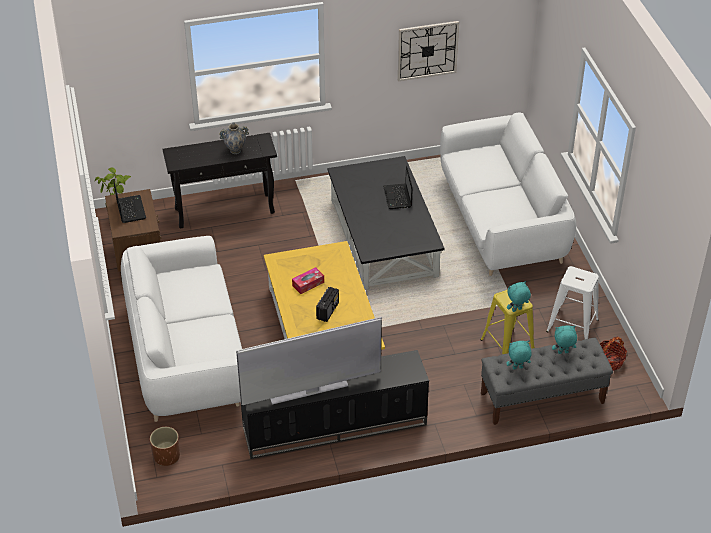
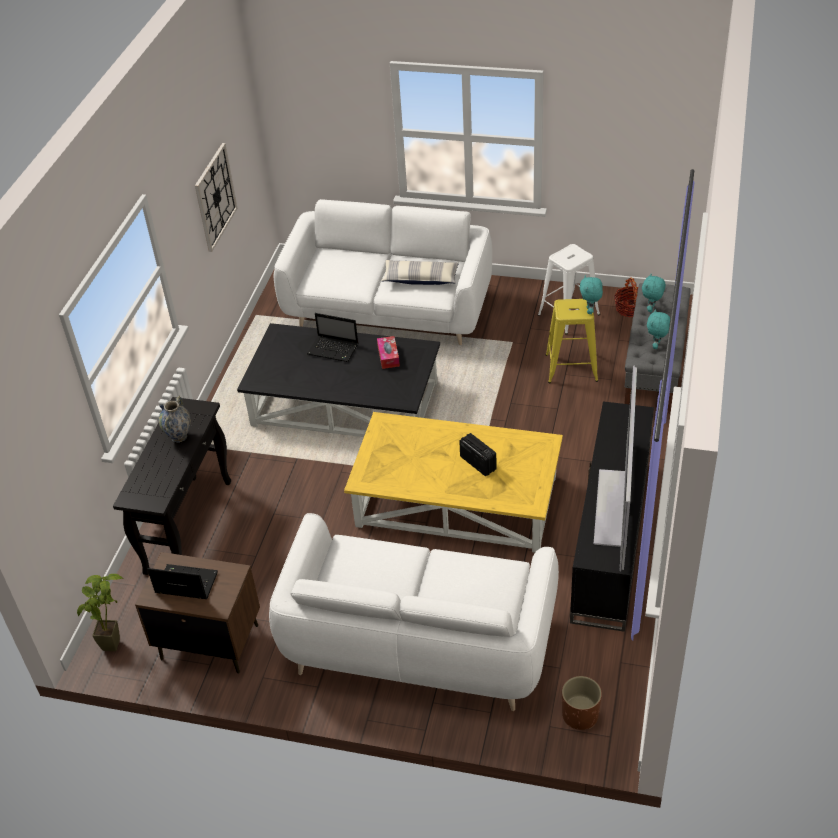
camera: 60 degrees left, 0 degrees up
(308, 284) = (422, 466): tissue box -> tissue box (388, 356)
(501, 209) = (420, 278): none -> pillow

